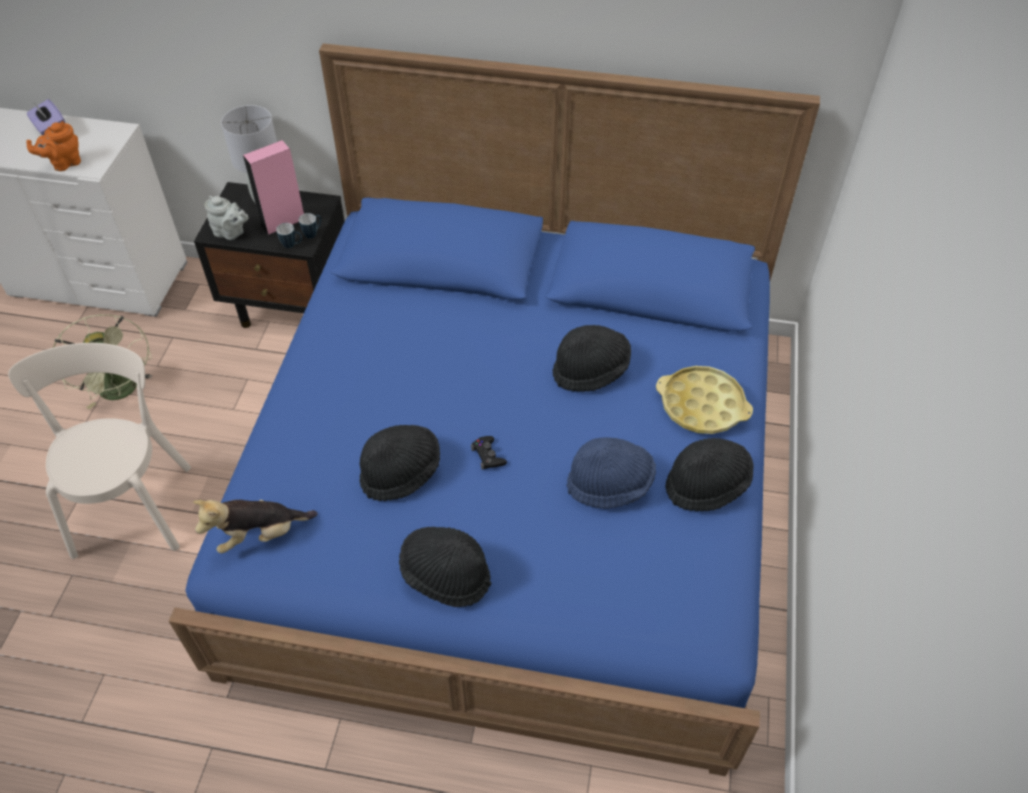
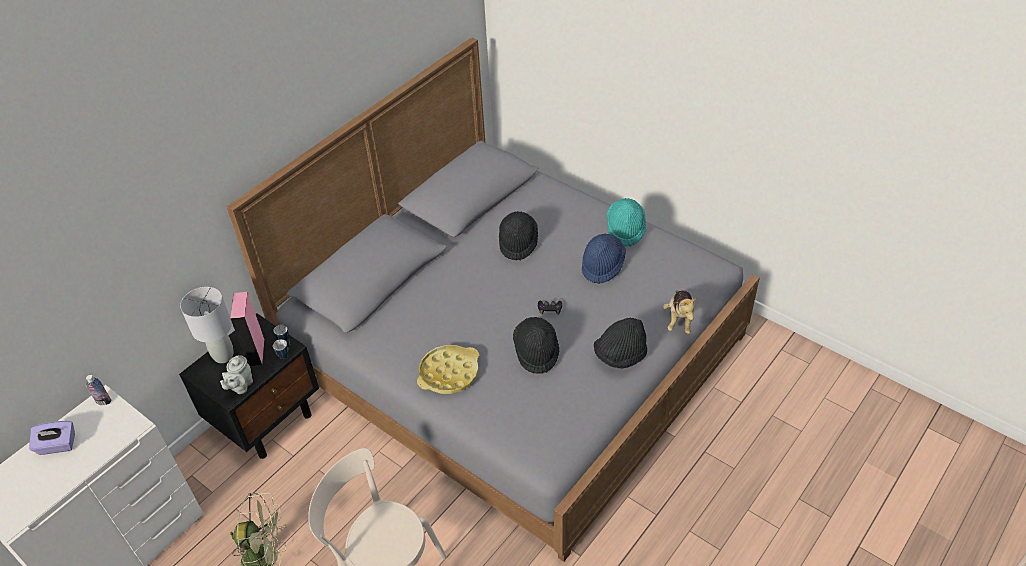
camera: 60 degrees left, 5 degrees down
(64, 163) = (110, 444): orange teapot -> none
(116, 133) = (103, 401): none -> bottle
(231, 233) = (240, 386): grey teapot -> grey teapot turned 150 degrees clockwise
(260, 535) = (540, 435): plush toy -> plush toy (679, 319)
(514, 485) = (515, 351): blue bed -> grey bed
(702, 405) = (573, 209): yellow tray -> yellow tray (449, 373)
(706, 485) = (625, 229): black hat -> turquoise hat

